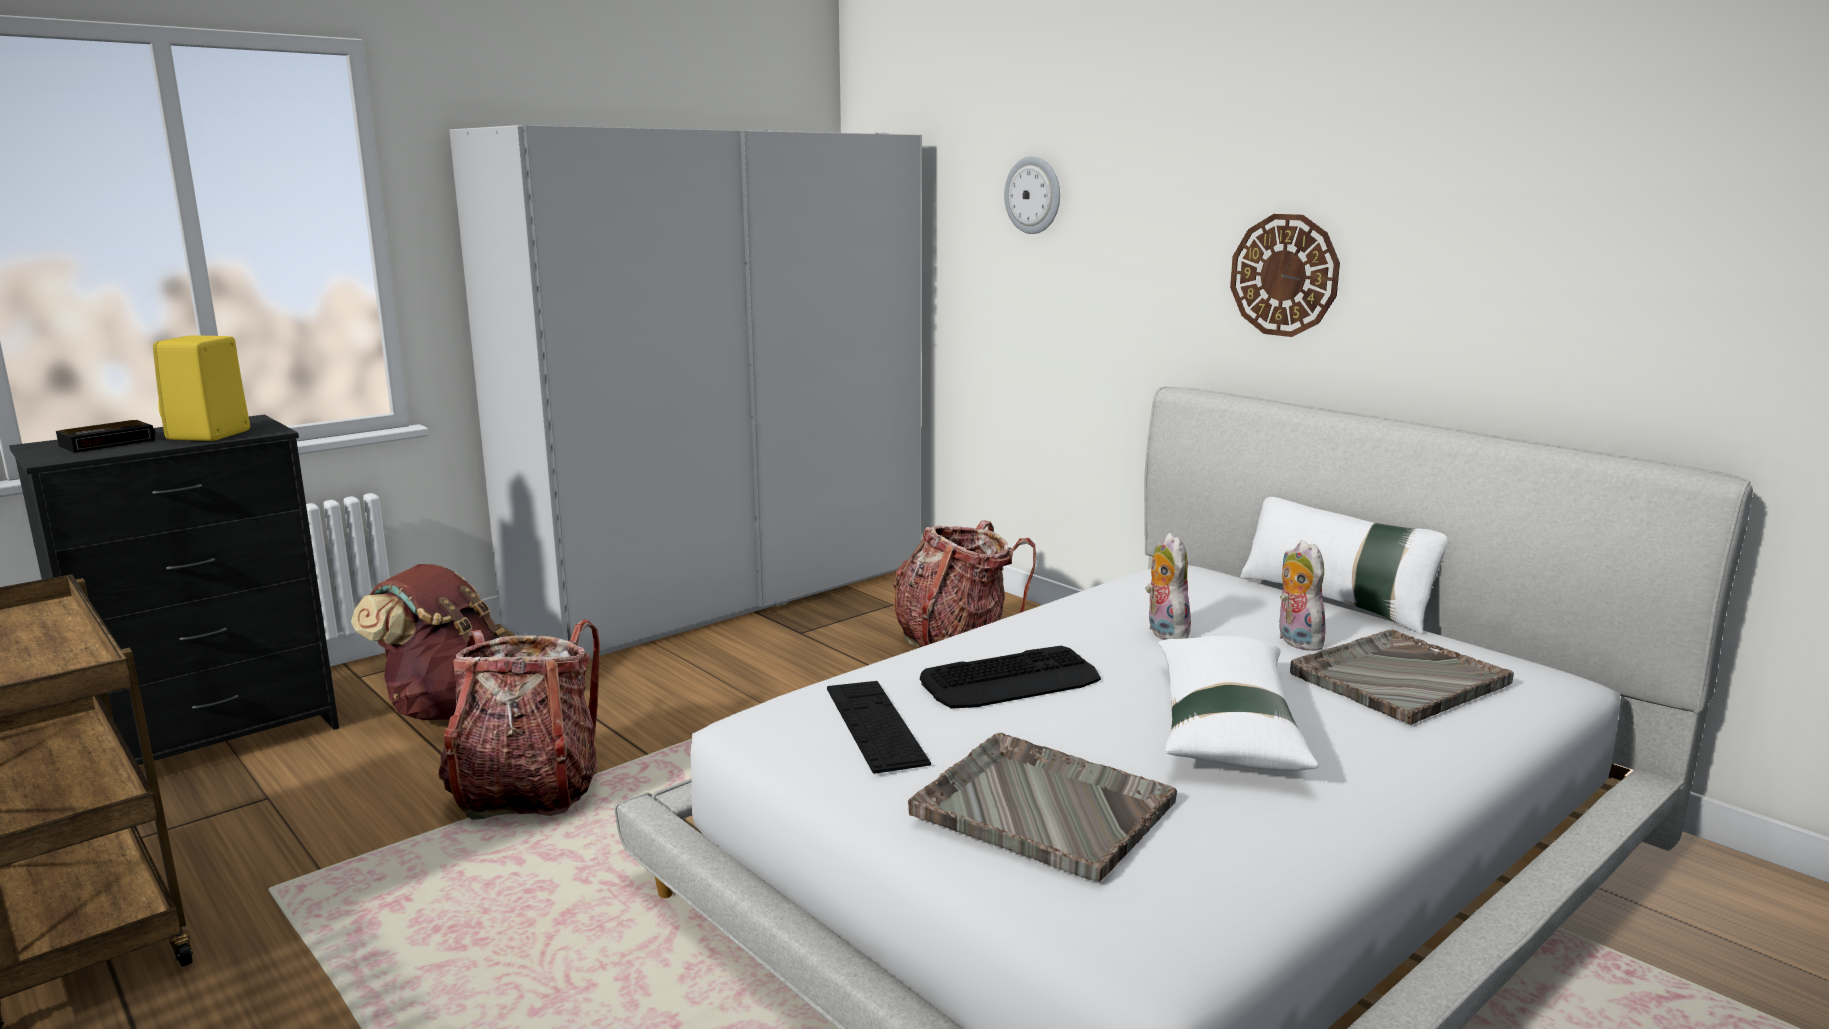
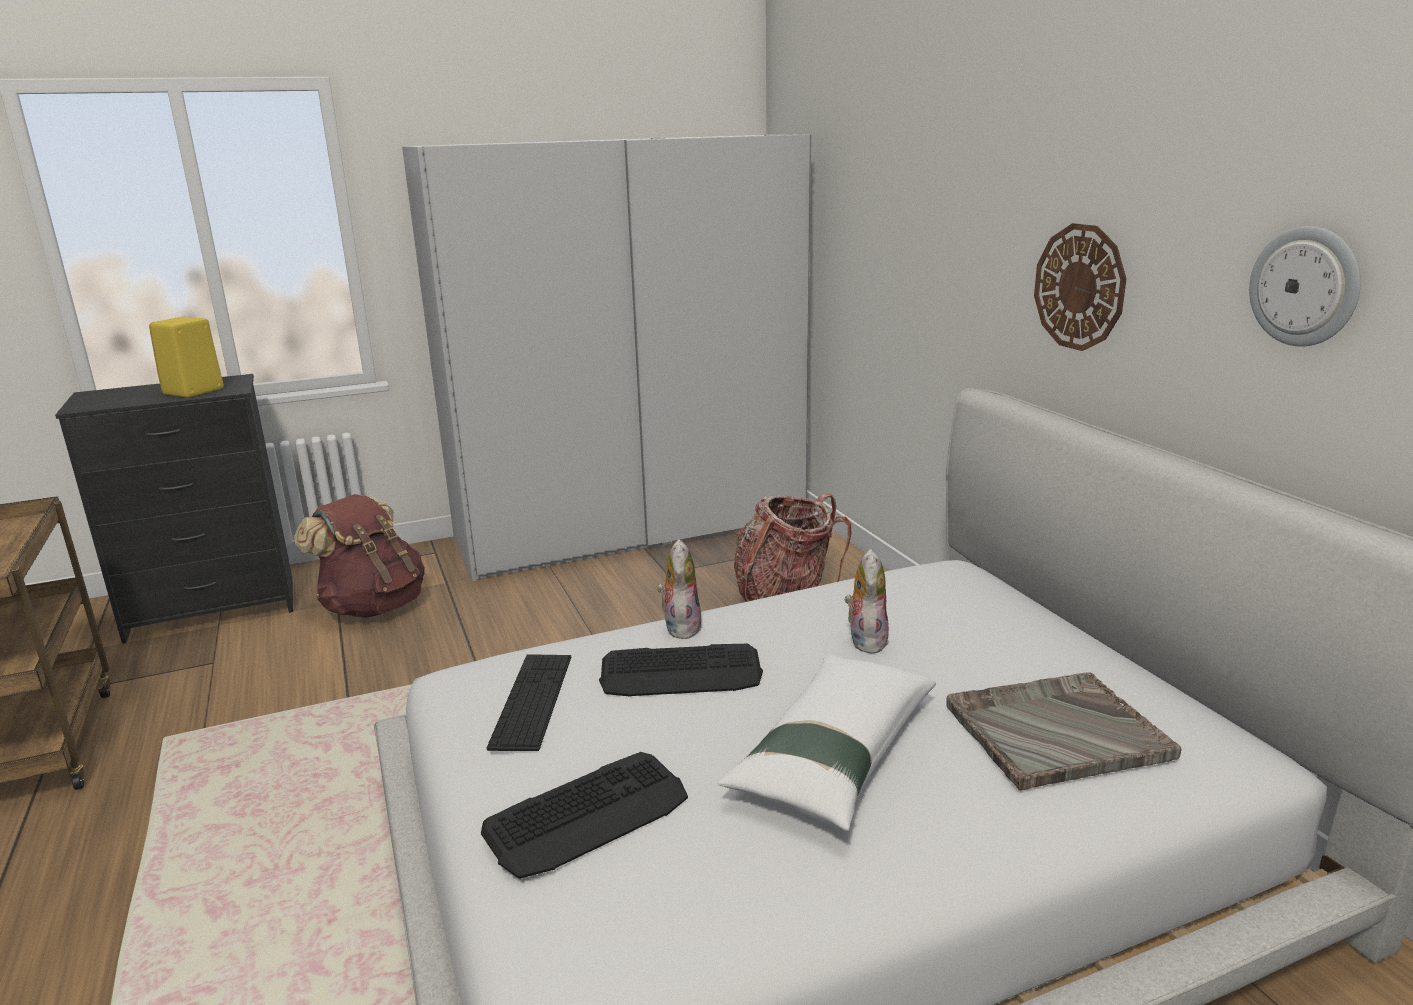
camera: 20 degrees right, 5 degrees up
(109, 442) = (129, 394): alarm clock -> none
(526, 791) = (374, 687): backpack -> none
(1033, 195) = (891, 193): wall clock -> wall clock (1305, 286)
(1040, 807) = (588, 814): grey tray -> keyboard
(1295, 641) = (987, 669): plush toy -> plush toy (680, 627)
(1336, 601) = (1077, 626): white pillow -> none

